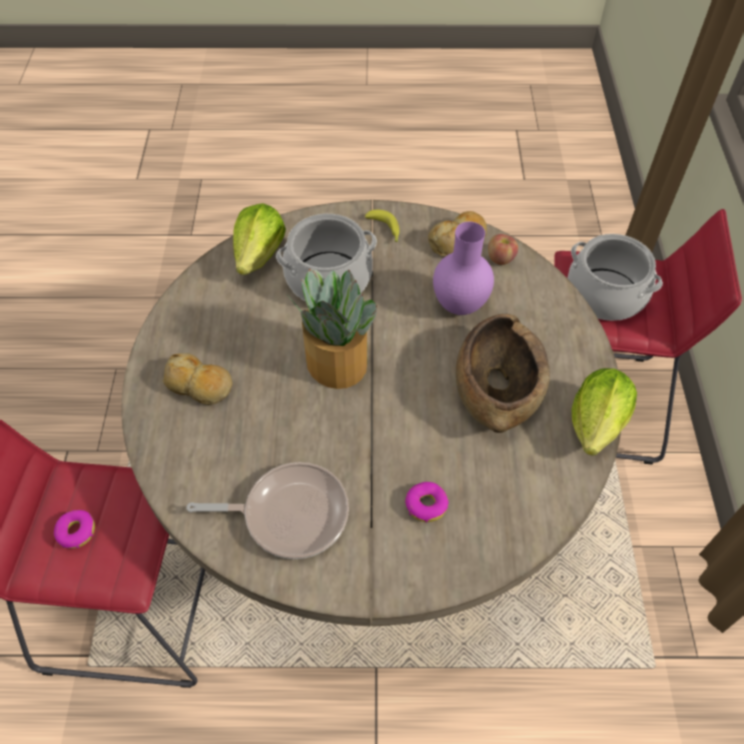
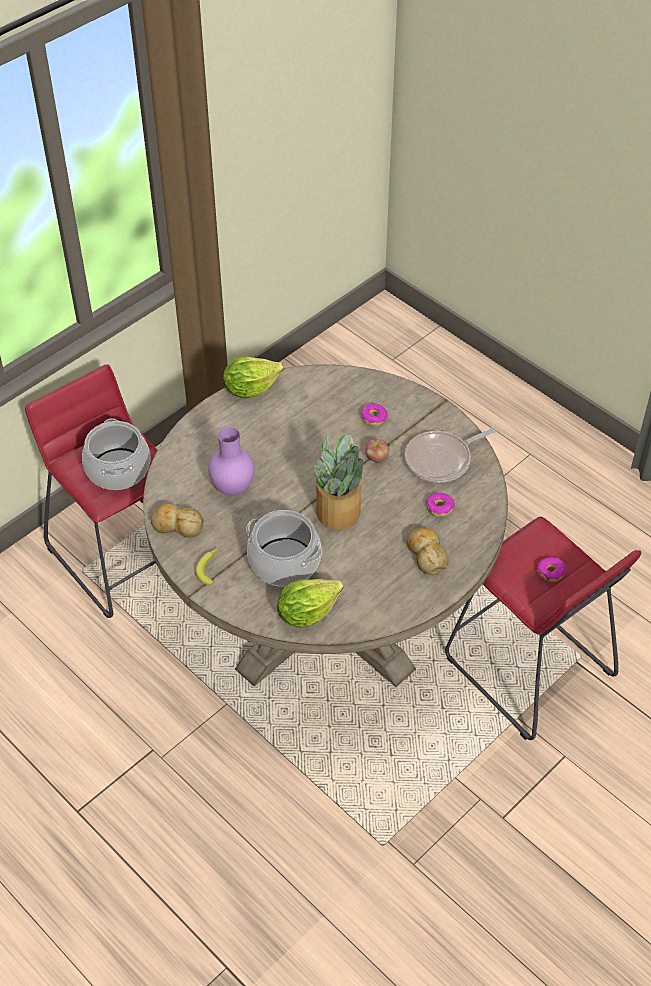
camera: 135 degrees left, 5 degrees down
(234, 449) = (440, 507): none -> donut
(289, 514) = (441, 460): frying pan -> frying pan turned 75 degrees counterclockwise
(497, 389) = (274, 436): brown bowl -> none
(500, 258) = (171, 496): apple -> apple (376, 458)

